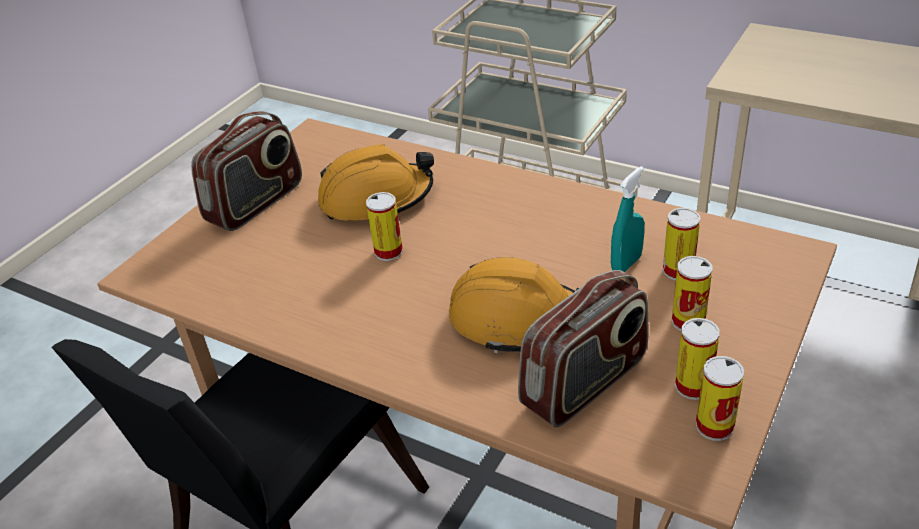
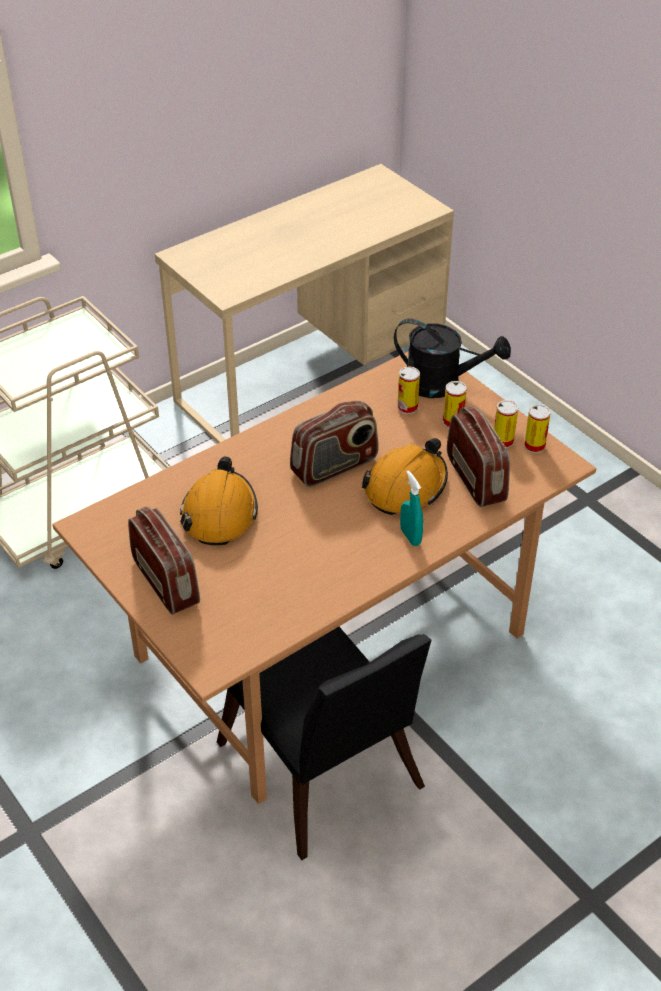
camera: 70 degrees left, 5 degrees up
(388, 251) = (291, 524): can -> none
(511, 250) = (334, 466): none -> radio
(626, 264) = (386, 424): turquoise spray bottle -> turquoise spray bottle (410, 537)
(760, 286) = (442, 384): none -> black watering can

